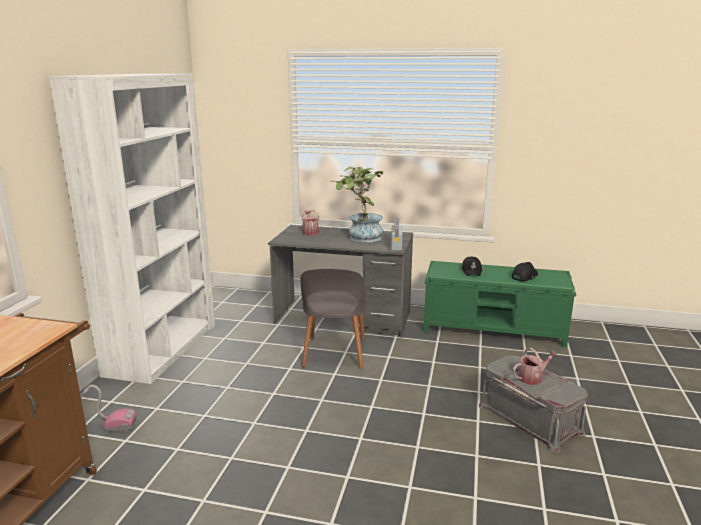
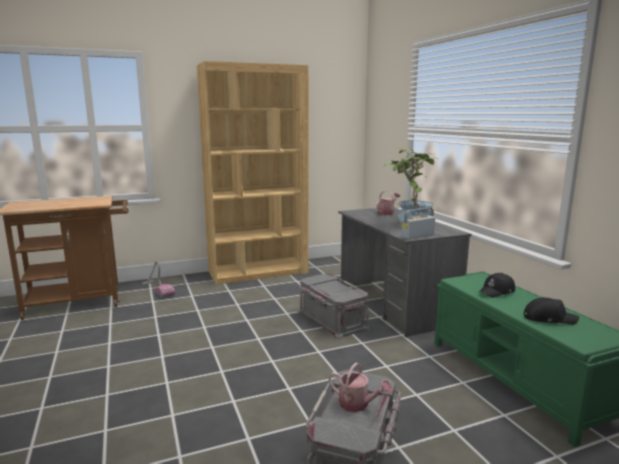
camera: 55 degrees right, 5 degrees down
(163, 348) = (258, 272): white bookcase -> brown bookcase
(334, 354) = (331, 320): grey chair -> grey storage box

